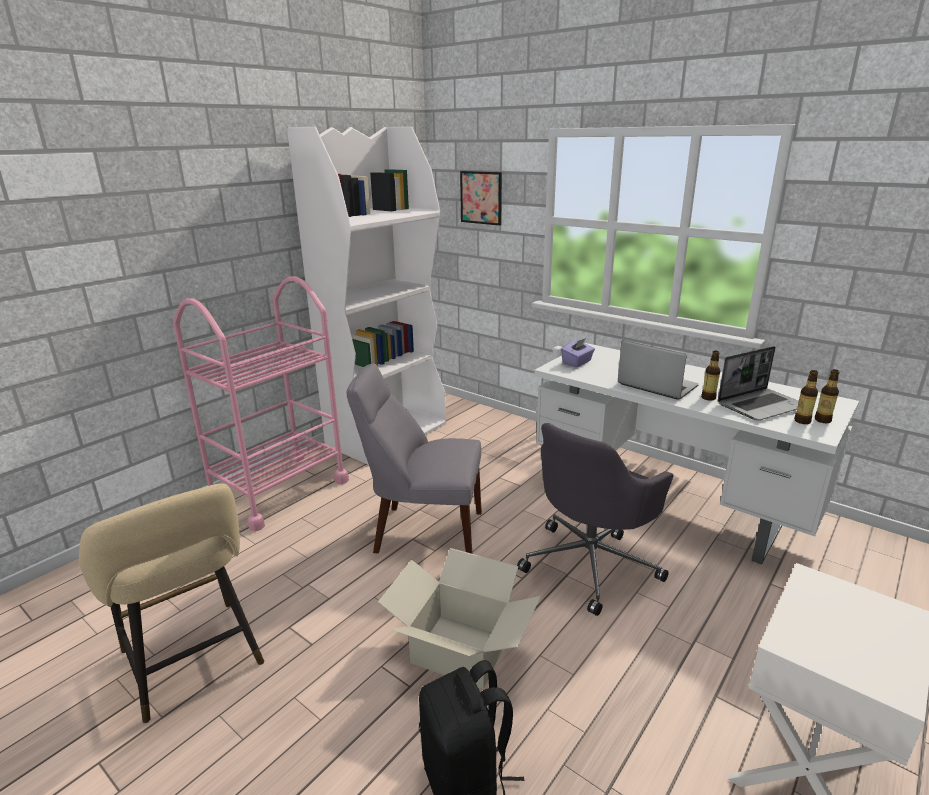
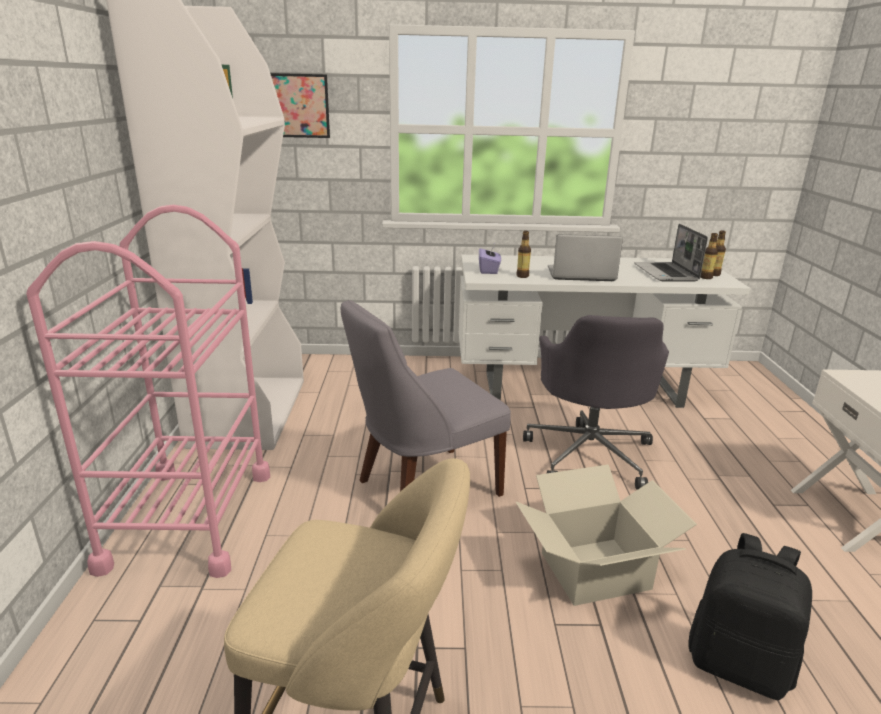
camera: 40 degrees left, 0 degrees up
(708, 398) = (628, 275): bottle -> bottle (522, 276)
(761, 405) = (666, 273): laptop -> laptop turned 150 degrees clockwise

